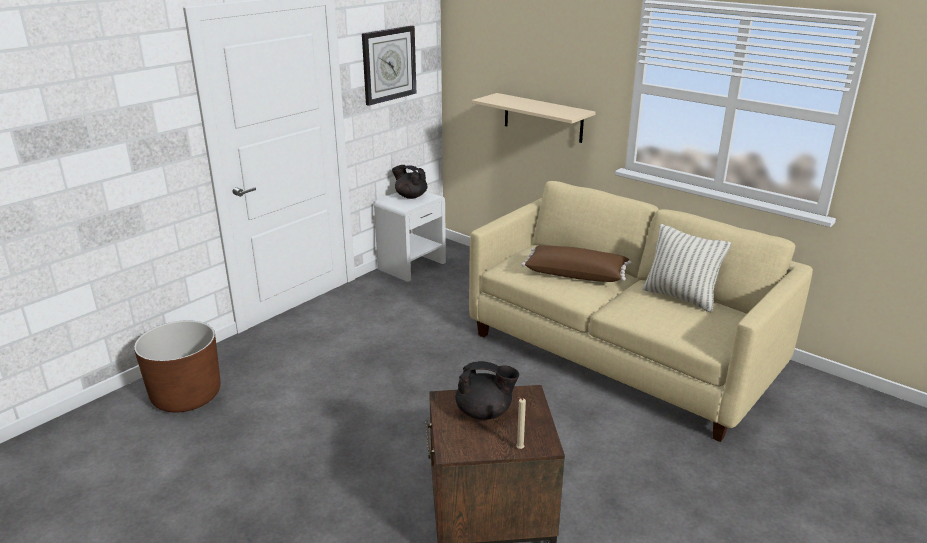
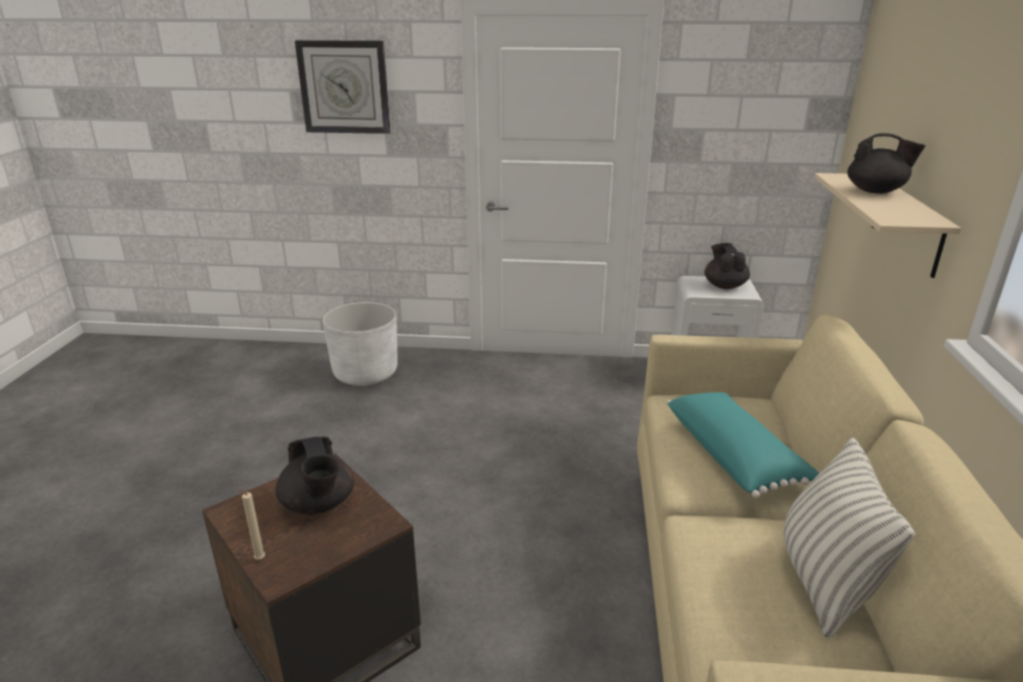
camera: 55 degrees right, 0 degrees up
(186, 396) = (365, 373): brown planter -> white planter
(389, 64) = (741, 107): wall clock -> wall clock (344, 87)
(524, 102) = (876, 191): none -> black teapot
(576, 274) = (735, 456): brown pillow -> turquoise pillow

